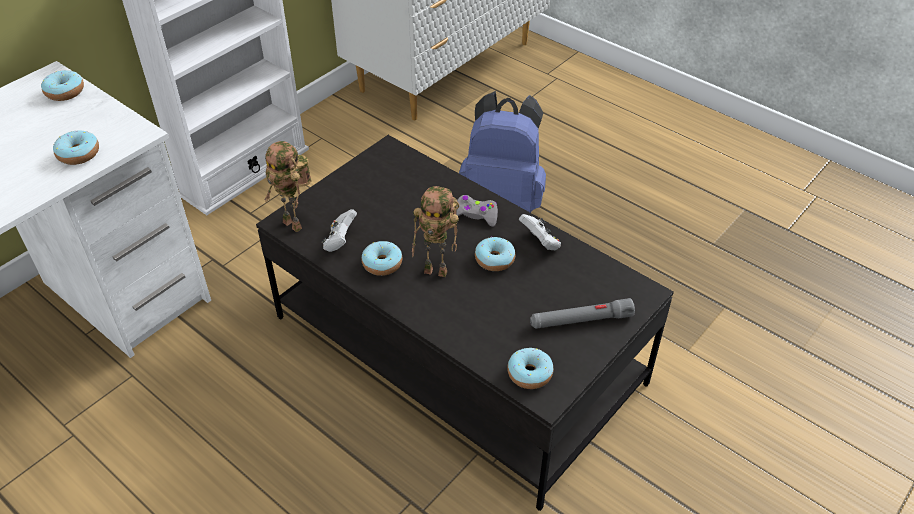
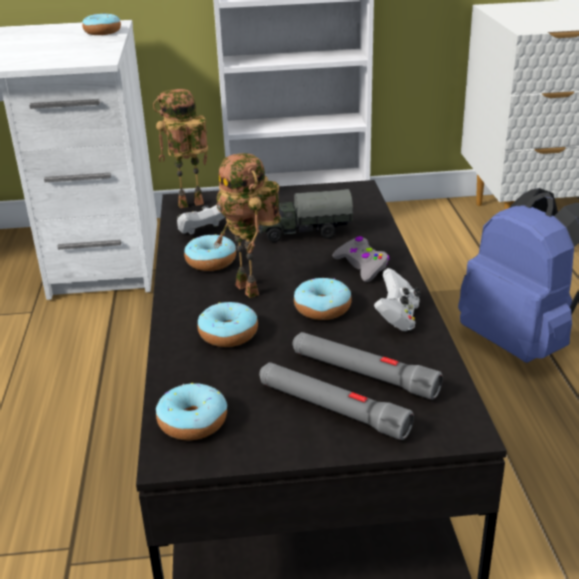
camera: 45 degrees right, 15 degrees down
(78, 154) = (41, 58): donut -> donut (228, 334)
(295, 224) = (190, 206): toy robot -> toy robot turned 75 degrees clockwise
(407, 207) = (304, 233): none -> toy truck
(568, 289) = (363, 374): none -> grey flashlight

